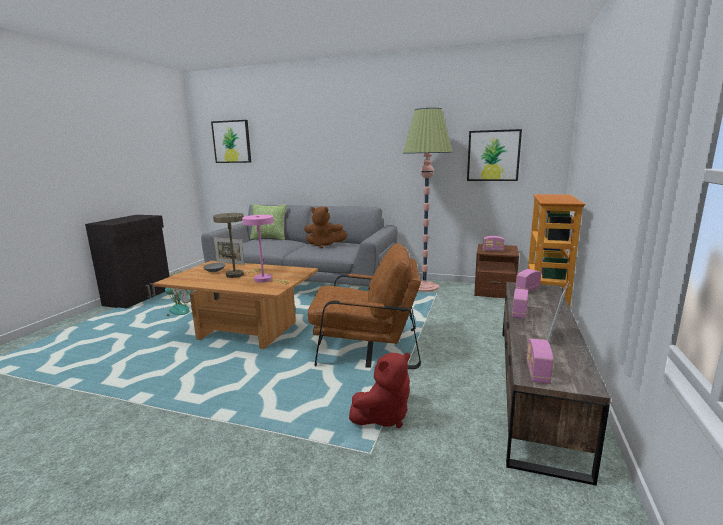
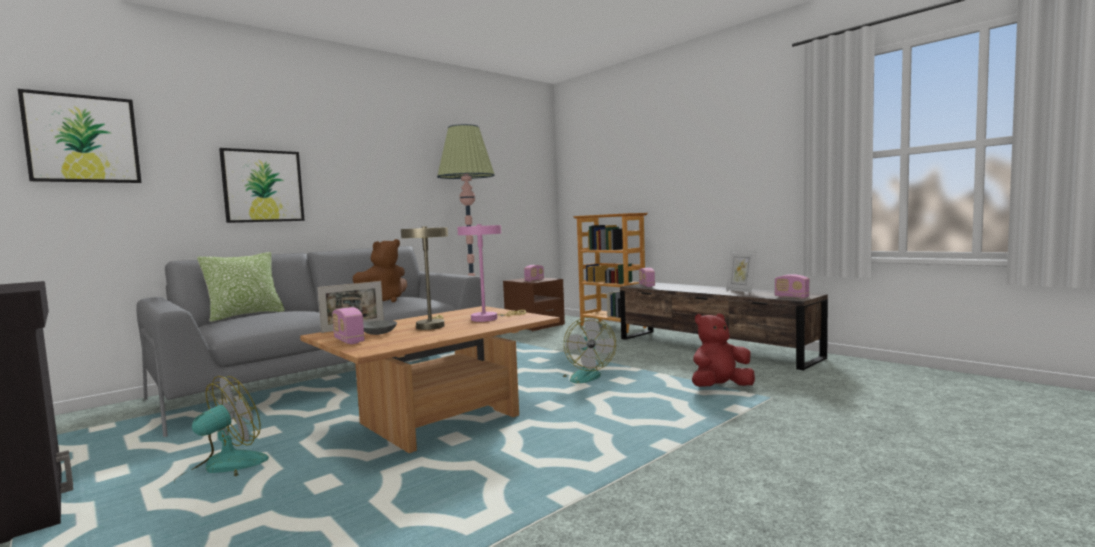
camera: 60 degrees left, 10 degrees down
(366, 347) = (583, 376): brown armchair -> fan
(384, 416) = (720, 387): red plush toy -> red plush toy turned 105 degrees counterclockwise
(493, 155) = (505, 185): picture -> picture (263, 186)
(519, 313) = (691, 290): radio -> radio (349, 341)

